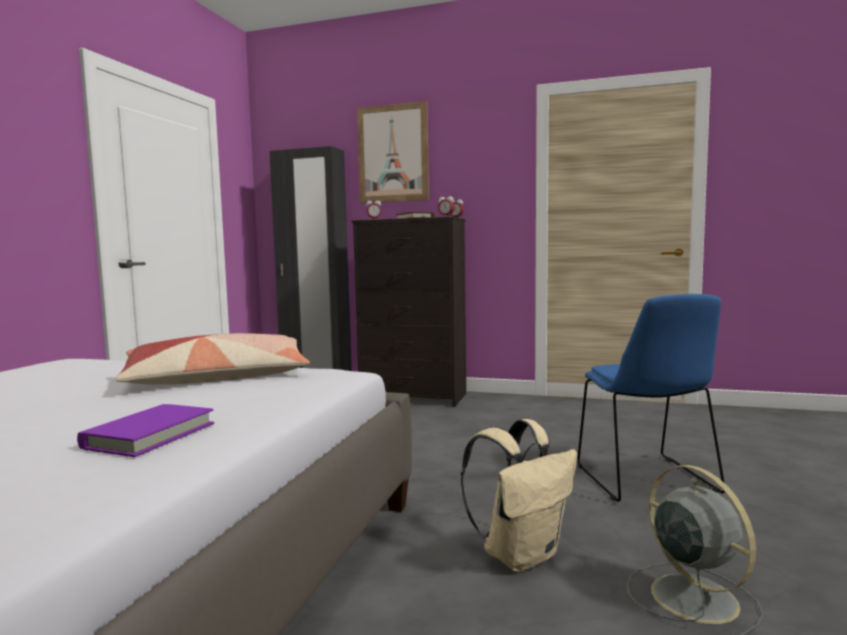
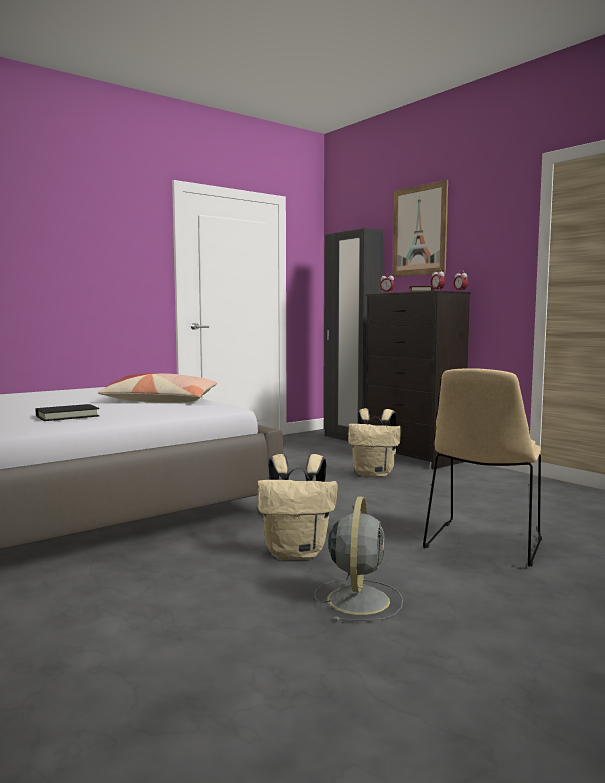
camera: 35 degrees right, 0 degrees up
(150, 435) = (67, 416): purple book -> black book
(413, 424) = (374, 474): none -> beige backpack
(647, 481) = (483, 545): blue chair -> beige chair

